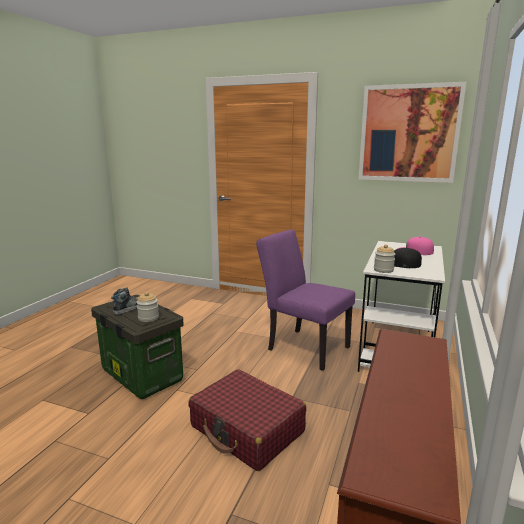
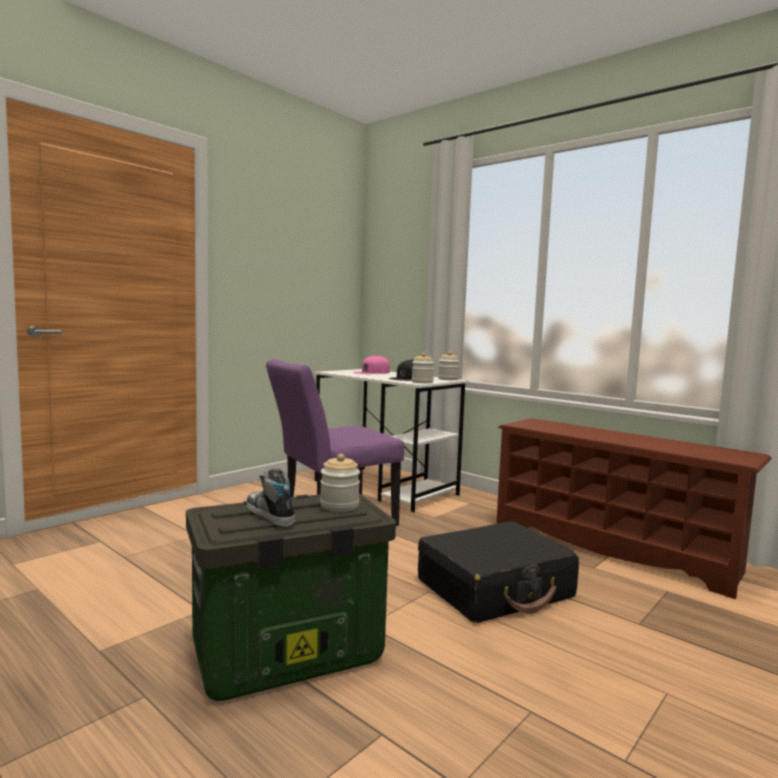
camera: 70 degrees left, 10 degrees down
(247, 429) = (495, 589): red suitcase -> black suitcase
(408, 134) = (309, 244): picture -> none
(430, 274) = (448, 379): none -> jar

